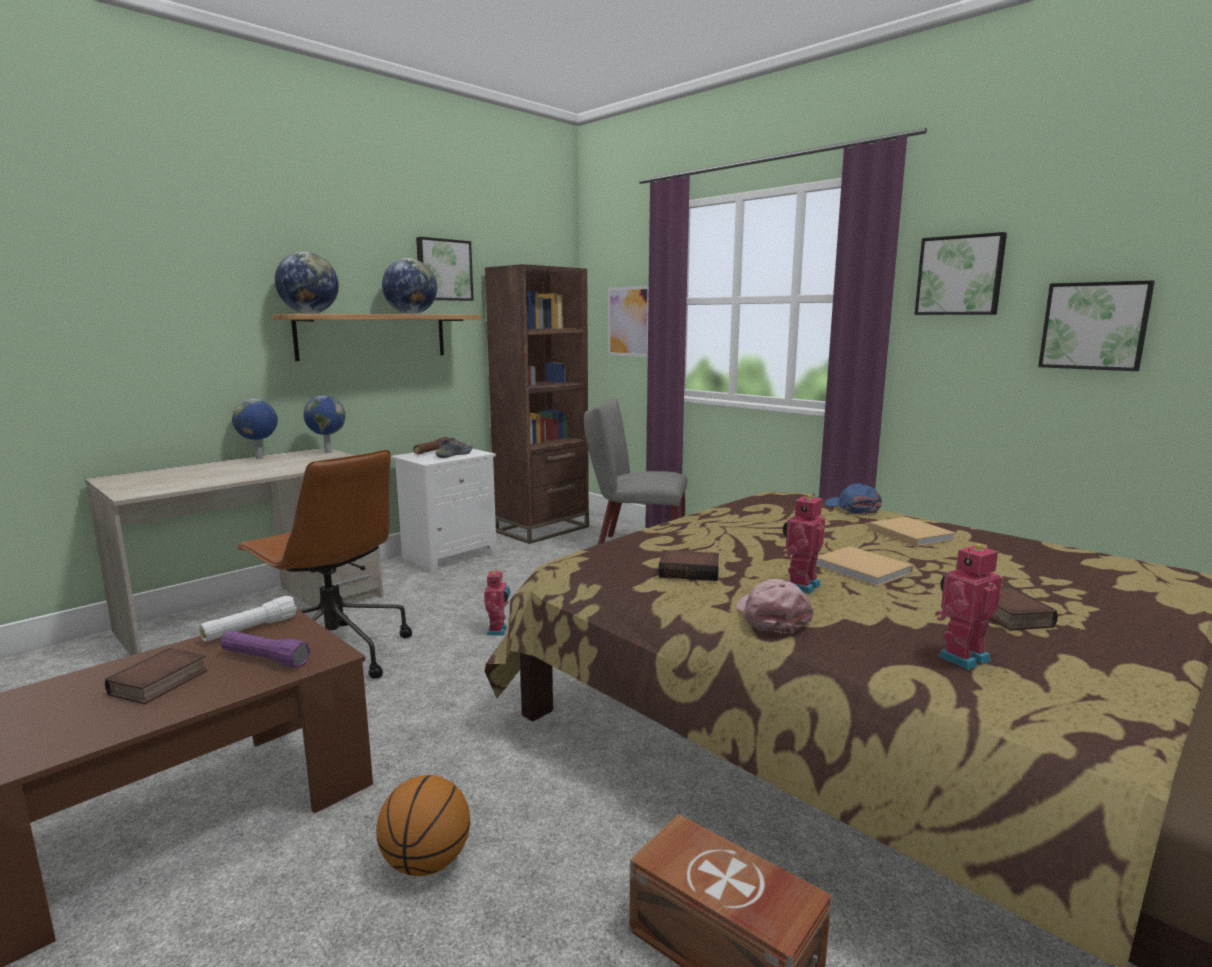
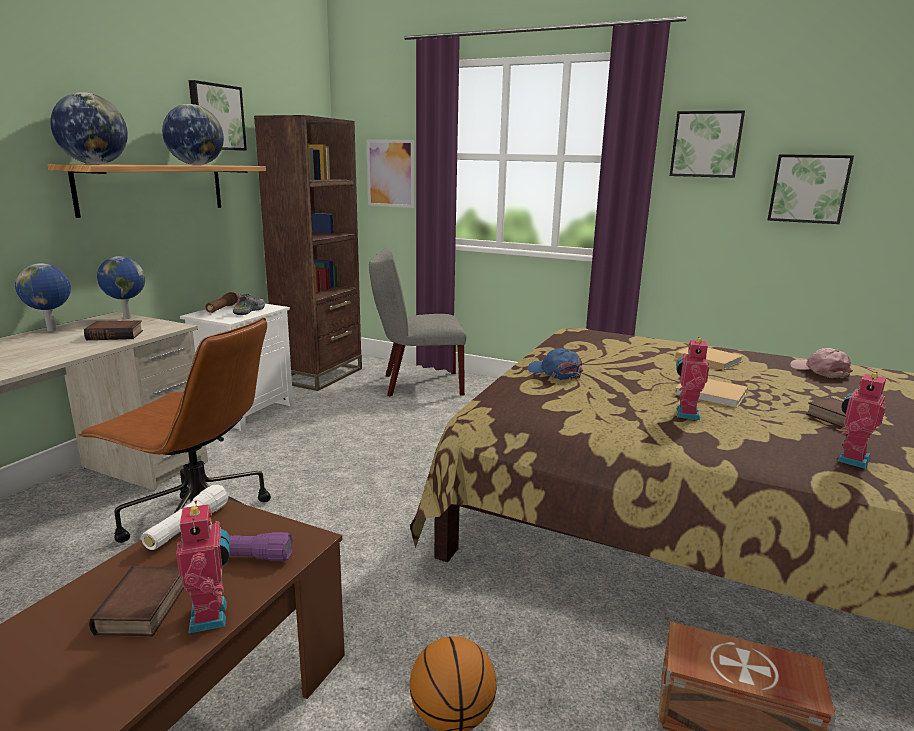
camera: 20 degrees left, 5 degrees up
(498, 631) = (352, 481): toy robot -> toy robot (212, 616)
(690, 571) = (590, 411): book -> book (116, 335)
(771, 616) = (695, 444): pink cap -> pink cap (820, 371)
(852, 508) = (643, 339): blue cap -> blue cap (555, 372)

